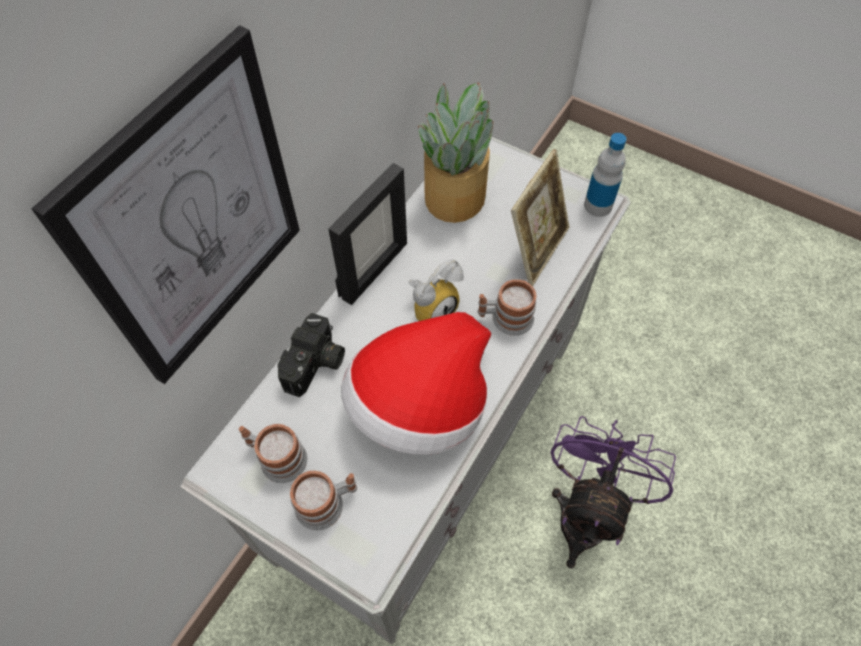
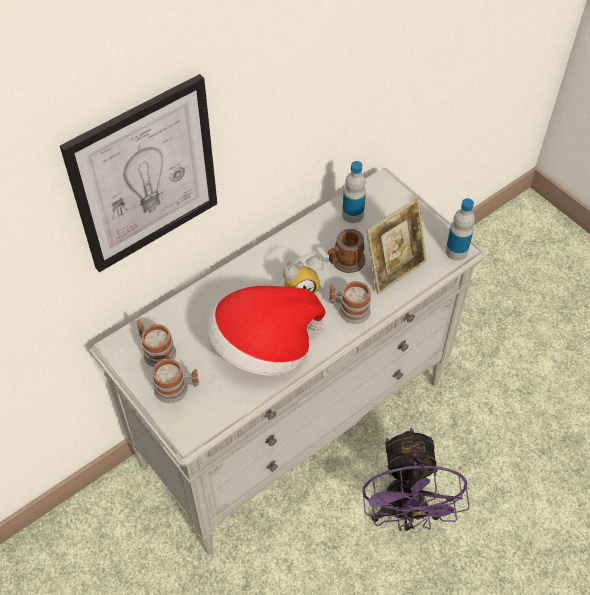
camera: 20 degrees right, 5 degrees down
(316, 365) = (205, 301): camera -> none
(373, 269) = (270, 250): picture frame -> none
(456, 195) = (352, 214): potted plant -> bottle
(473, 257) = (345, 262): none -> mug
(587, 512) = (404, 513): purple fan -> purple fan turned 135 degrees clockwise

